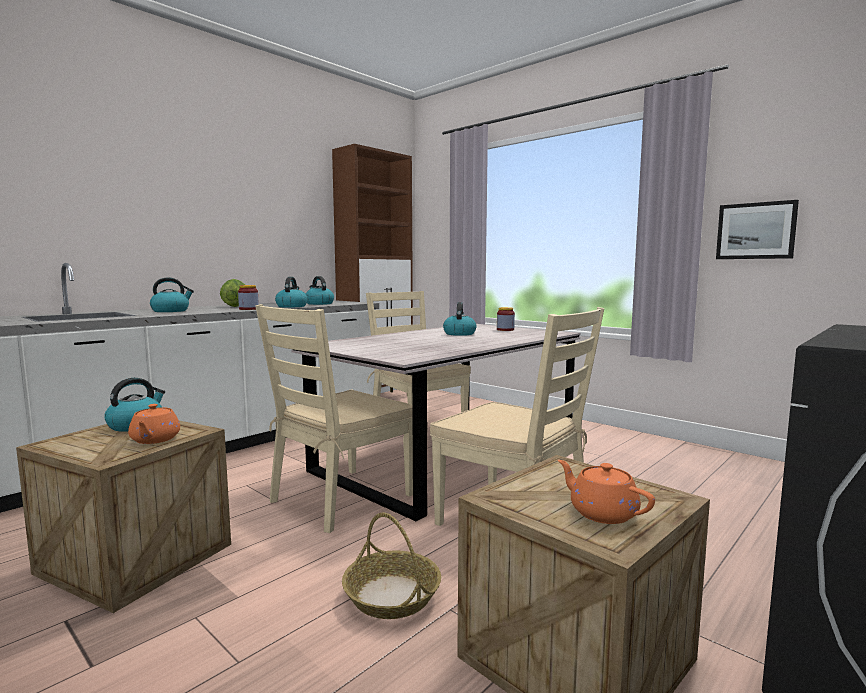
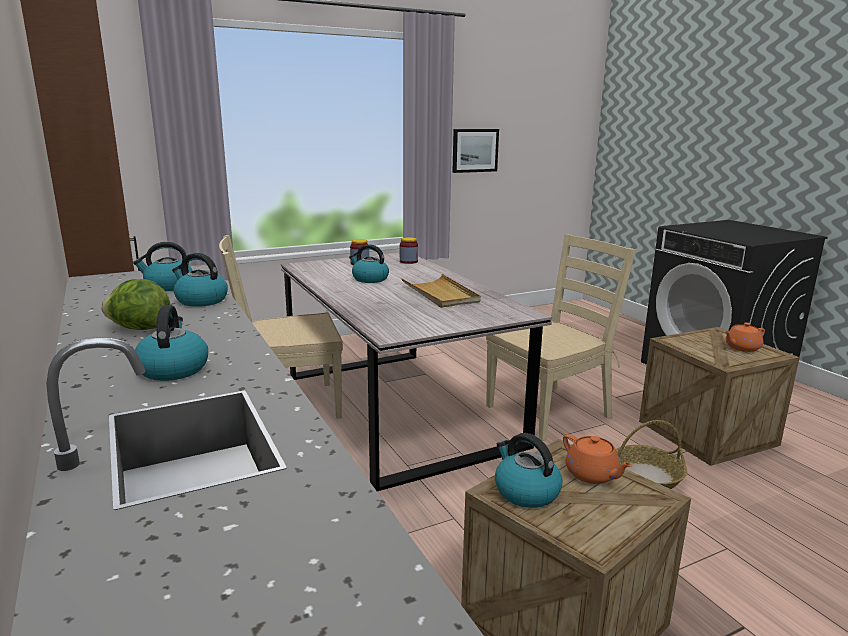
camera: 70 degrees left, 10 degrees up
(155, 440) = (592, 475): orange teapot -> orange teapot turned 45 degrees clockwise
(248, 309) = (219, 322): jar -> jar (408, 261)
(341, 498) = (467, 477): beige chair -> none
(438, 344) = (440, 294): none -> beige tray

